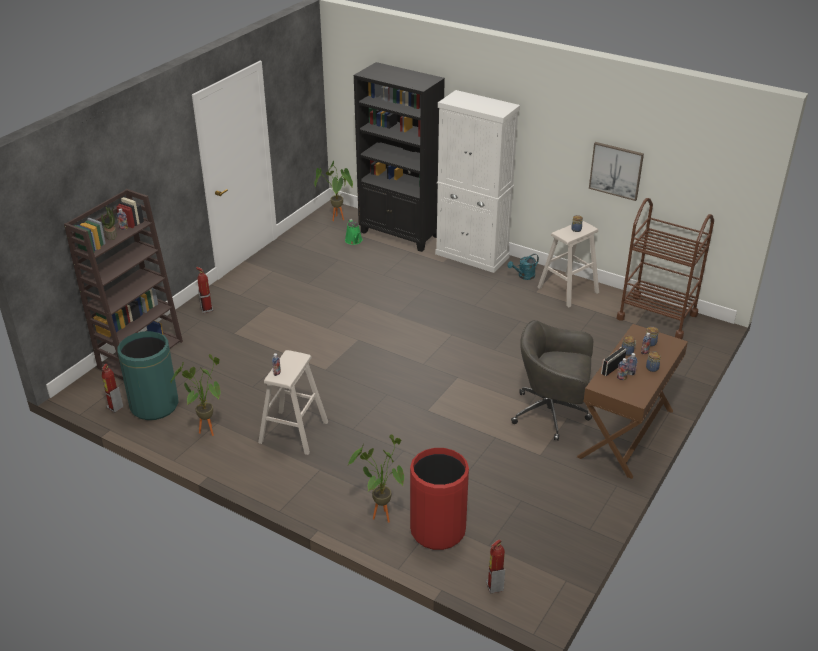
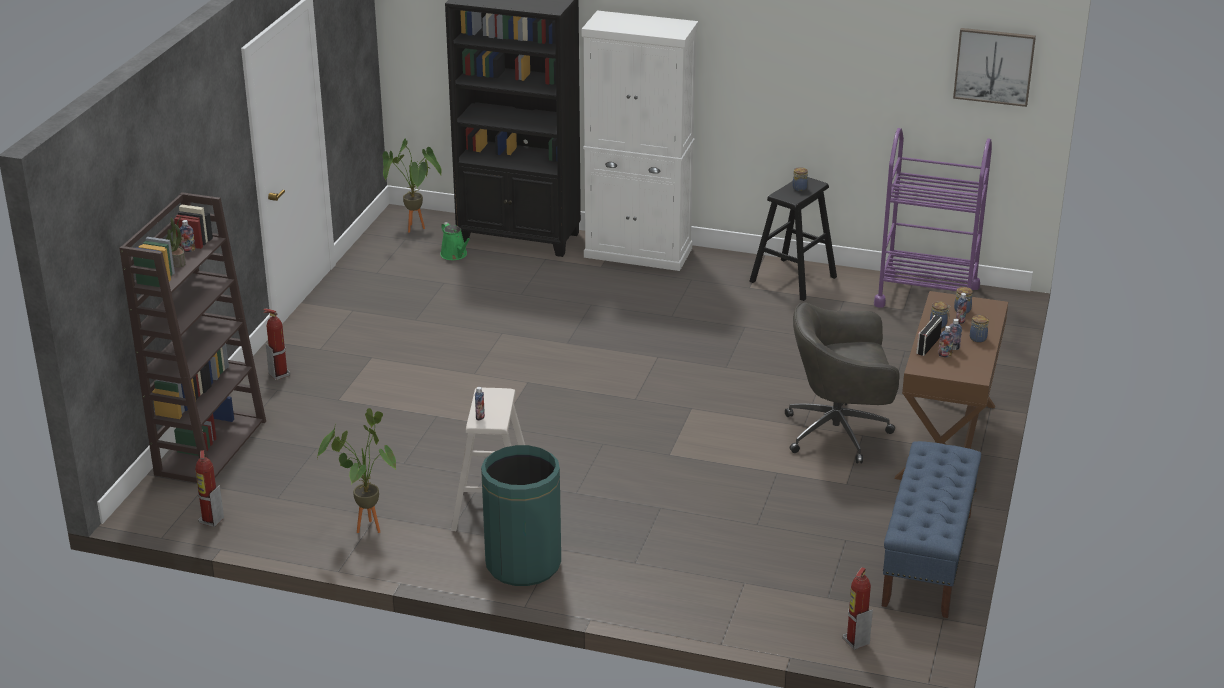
camera: 15 degrees left, 5 degrees down
(154, 405) = (270, 508): green trash can -> green trash can (523, 564)
(380, 514) = (665, 586): potted plant -> none
(437, 530) = (752, 592): red trash can -> none
(524, 276) = (724, 270): turquoise watering can -> none
(568, 290) = (793, 279): beige stool -> black stool
(574, 528) = (927, 559): none -> blue bench
(616, 170) = (845, 97): picture -> picture (994, 66)
(657, 316) = (927, 296): brown cart -> purple cart

